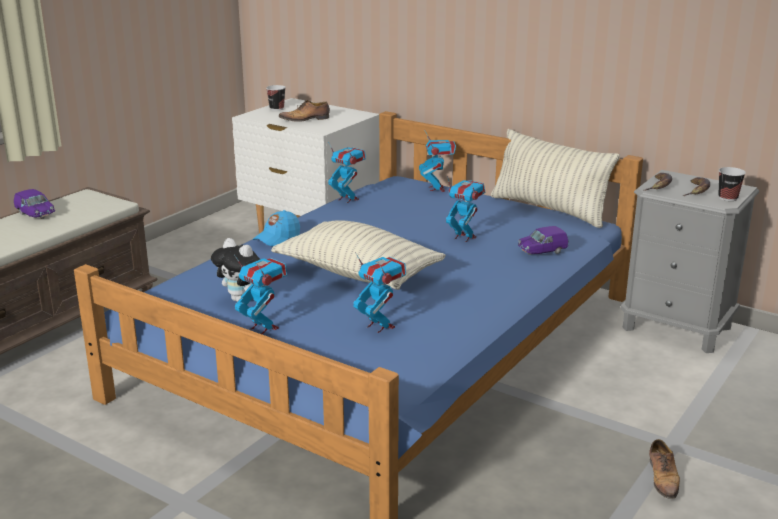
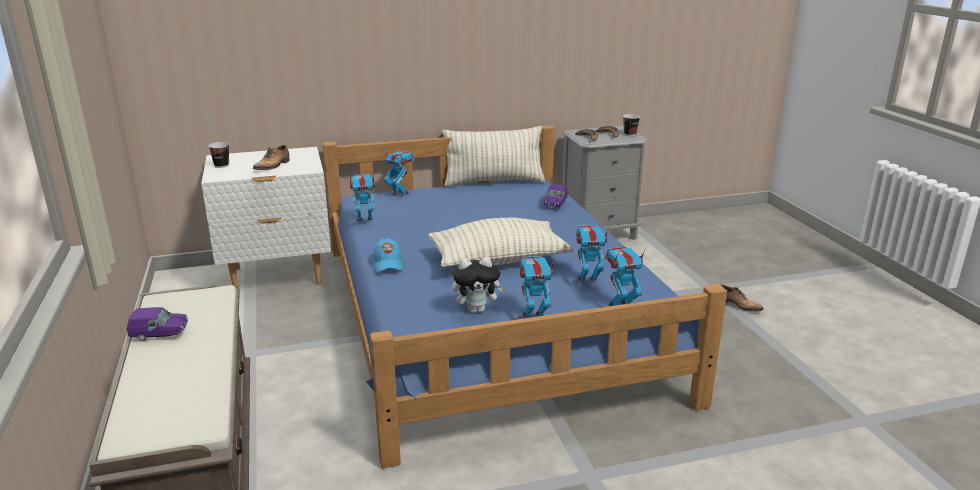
camera: 50 degrees left, 0 degrees up
(464, 237) = (498, 214): toy robot -> toy robot (620, 306)

